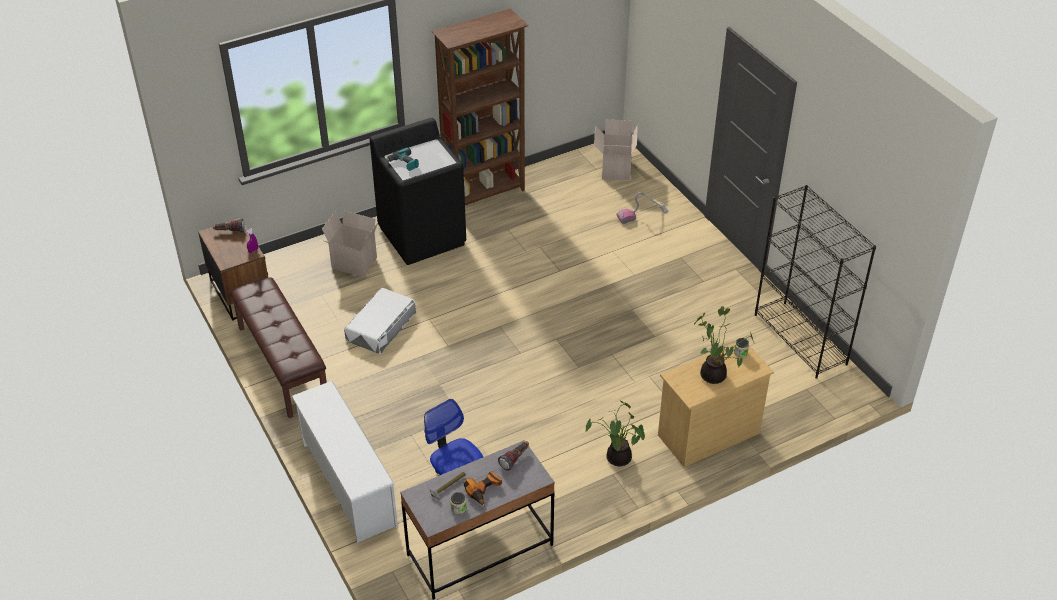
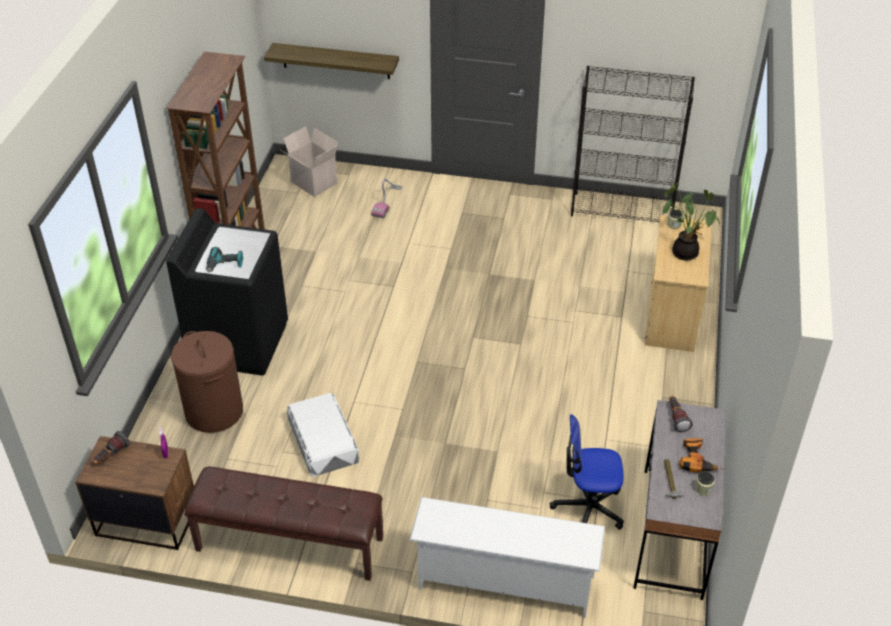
camera: 50 degrees left, 0 degrees up
(353, 264) = (213, 411): cardboard box -> brown laundry basket
(616, 458) = (647, 384): potted plant -> none
(664, 77) = (336, 61): none -> shelf

